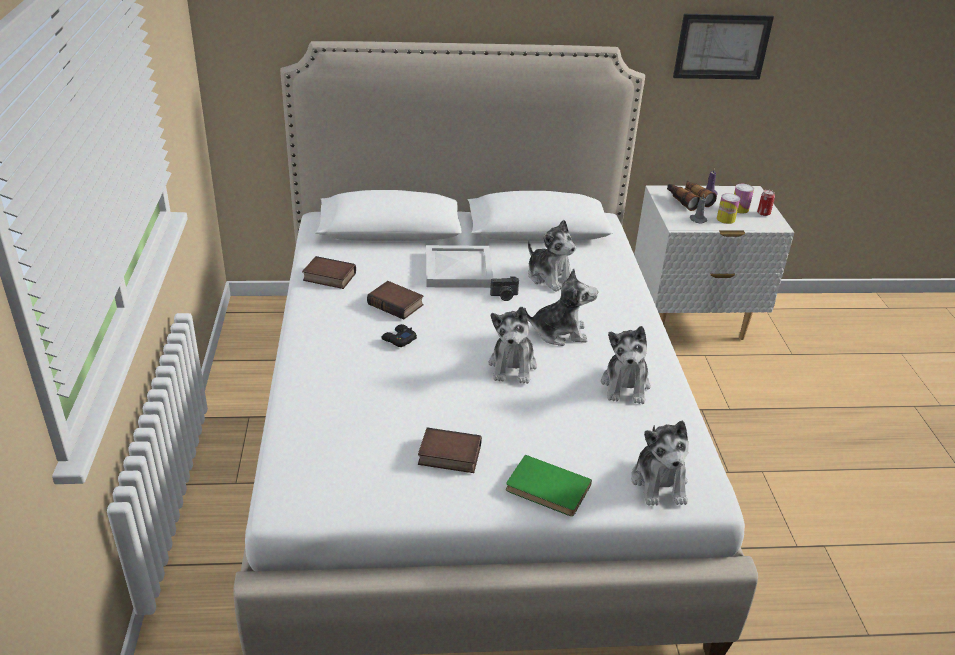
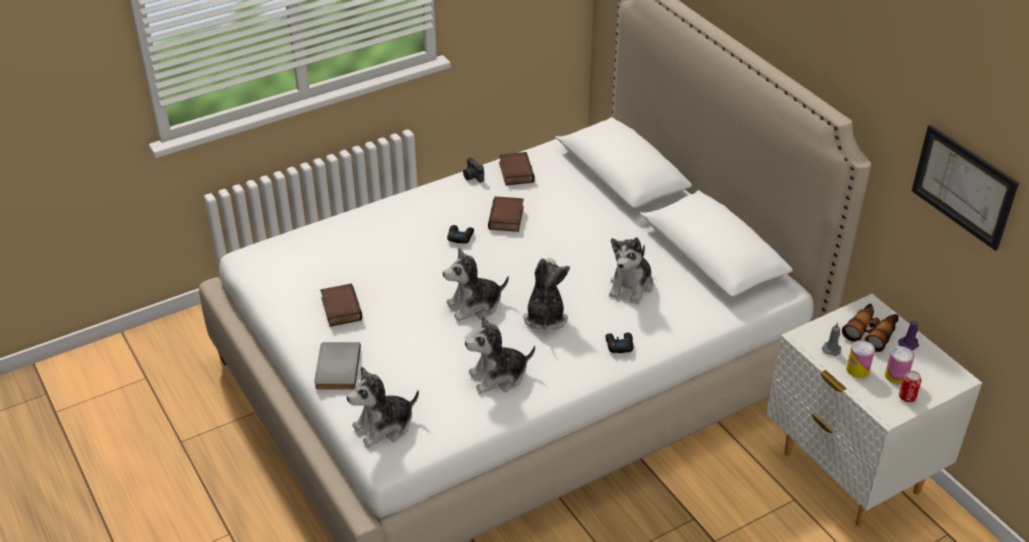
camera: 65 degrees right, 5 degrees up
(459, 270) = (591, 232): white tray -> none
(504, 296) = (574, 270): camera -> camera (472, 177)
(546, 489) = (335, 368): green book -> grey book
(559, 332) = (545, 317): plush toy -> plush toy turned 150 degrees counterclockwise
(622, 309) = (619, 345): none -> black game controller

